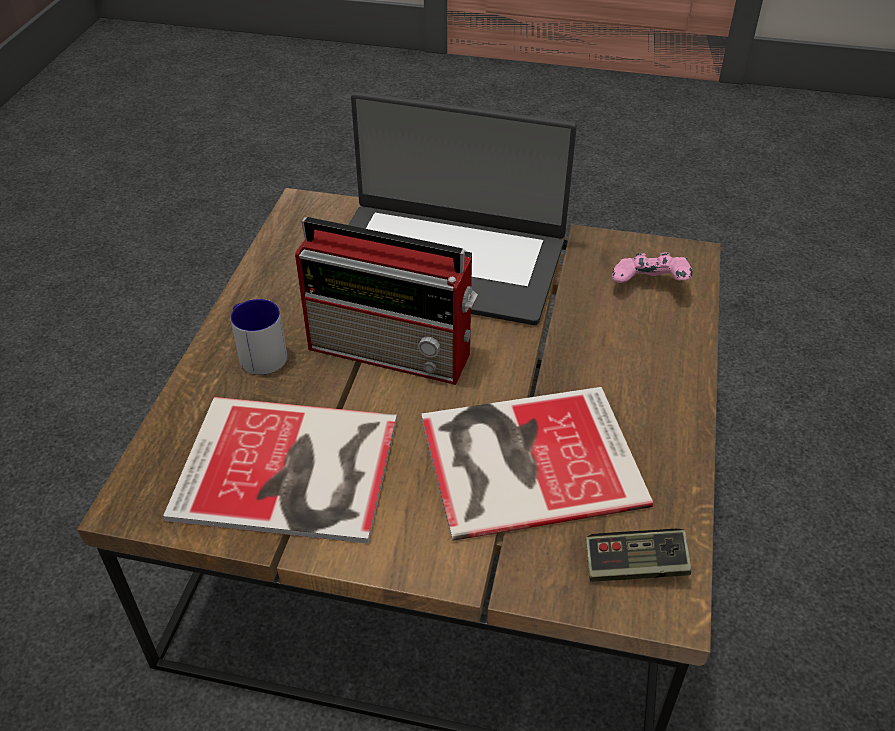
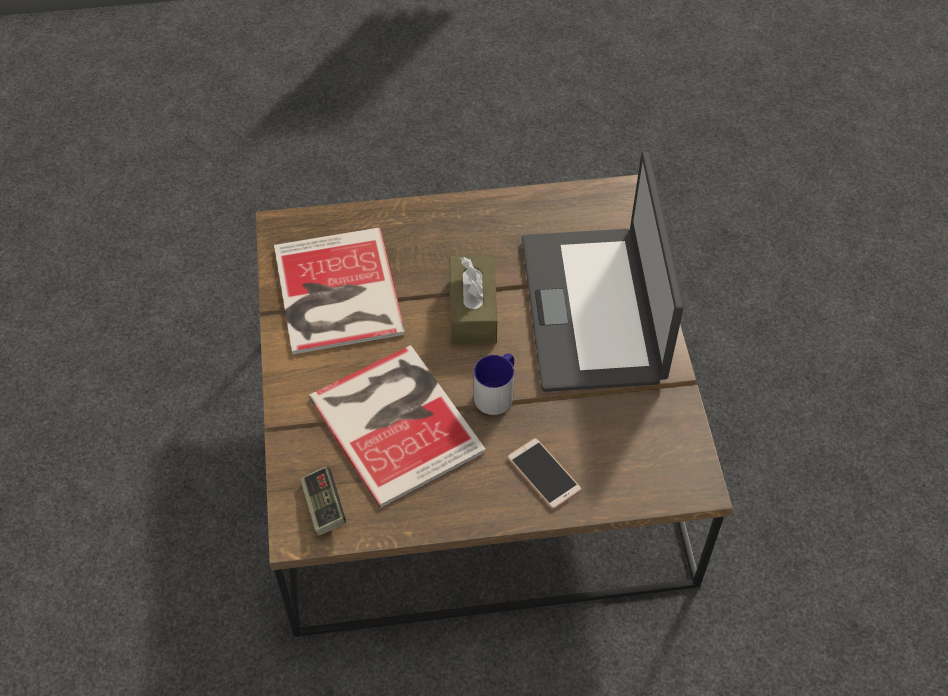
camera: 70 degrees right, 10 degrees up
(258, 353) = (435, 234): mug -> mug (497, 392)
(394, 351) = (472, 310): radio -> brown tissue box
(645, 354) = (544, 474): none -> phone
(649, 287) = (634, 461): pink game controller -> none

